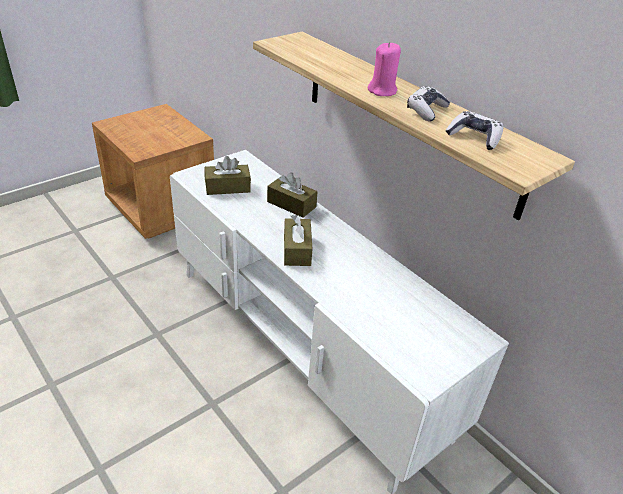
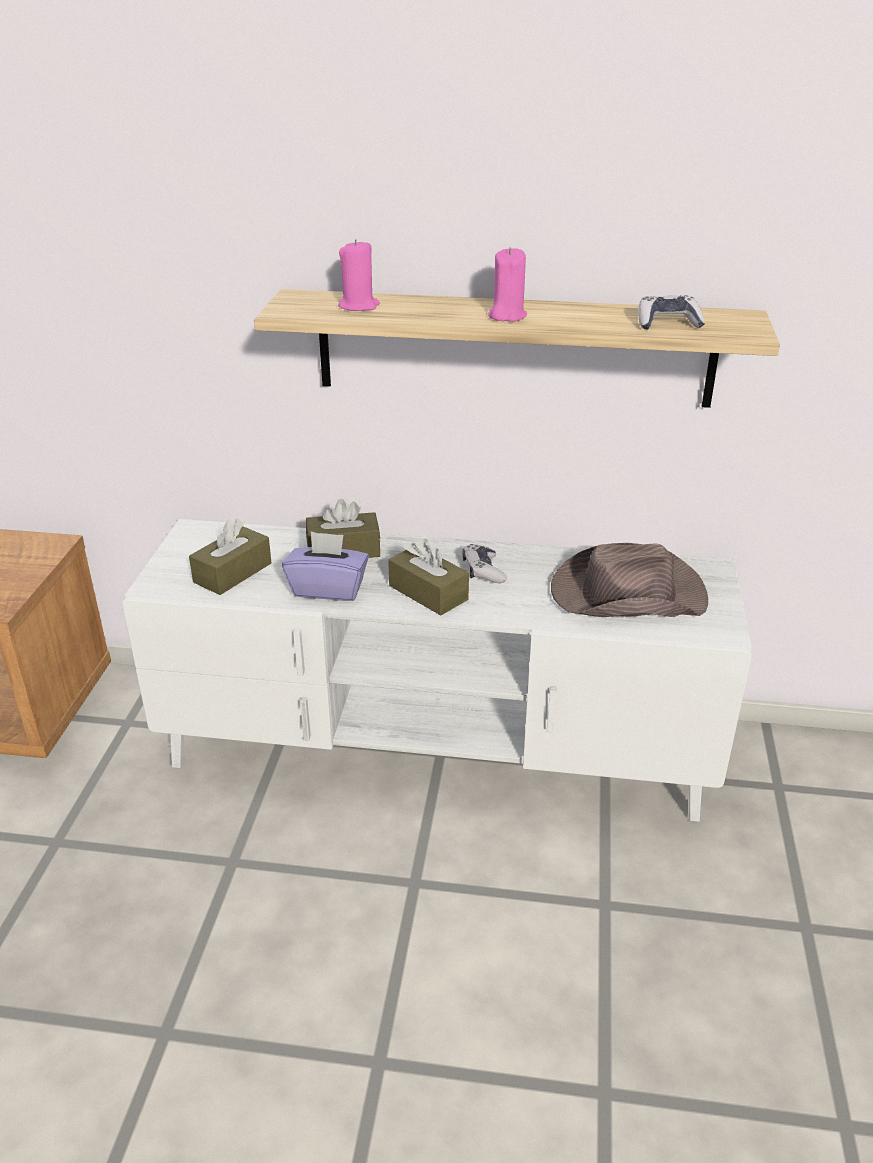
camera: 40 degrees left, 5 degrees down
(255, 219) = (328, 589): none -> purple tissue box
(316, 54) = (359, 306): none -> pink candle
(401, 318) = (626, 594): none -> brown hat
(426, 110) = (582, 317): game controller -> game controller (483, 571)

